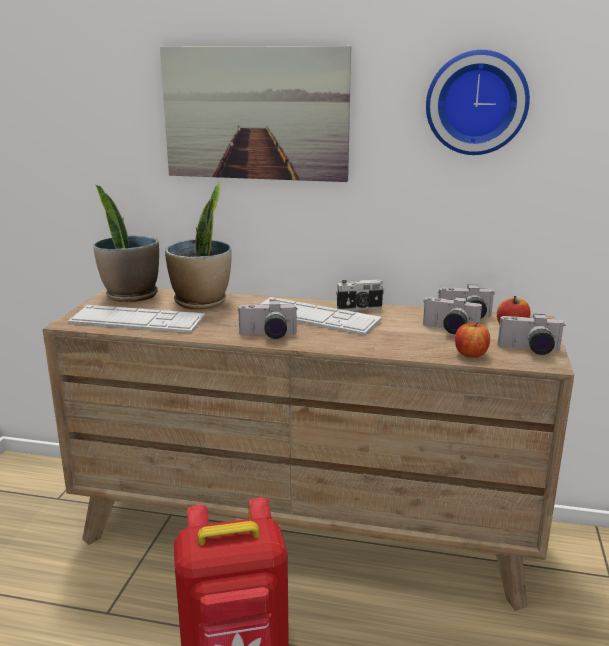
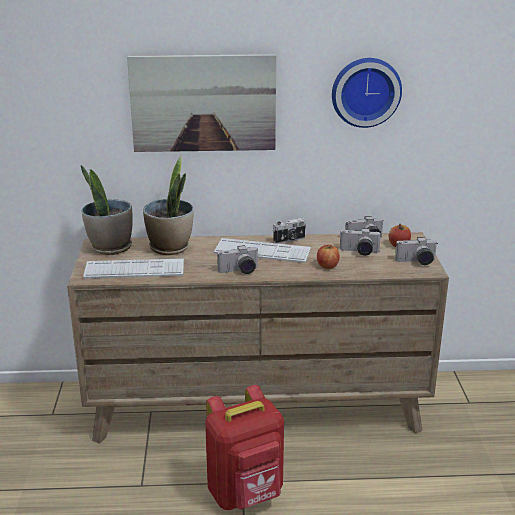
camera: 15 degrees left, 5 degrees up
(471, 354) = (381, 269): apple -> apple (327, 266)

